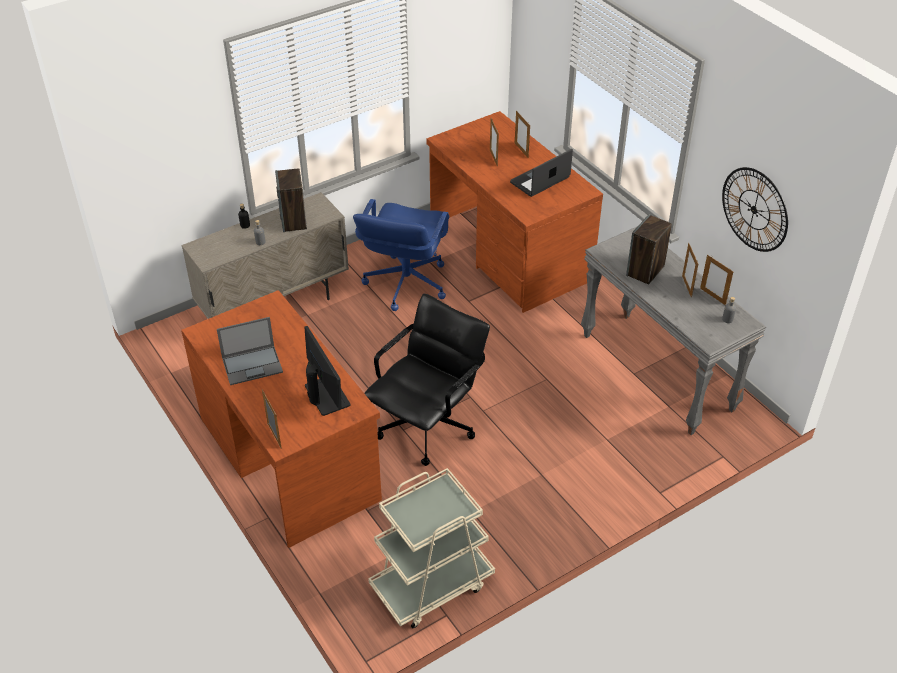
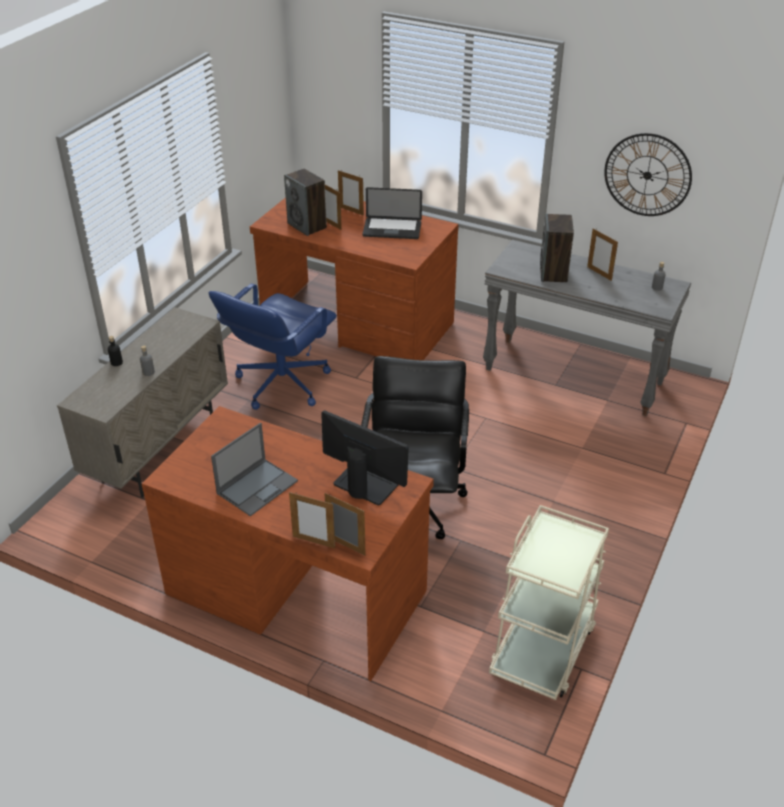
camera: 30 degrees left, 5 degrees down
(294, 221) = (168, 341): speaker -> speaker (307, 226)
(405, 283) = (281, 383): blue office chair -> blue office chair turned 45 degrees clockwise
(540, 180) = (392, 229): laptop -> laptop turned 105 degrees counterclockwise
(712, 296) = (627, 274): picture frame -> picture frame (313, 542)

